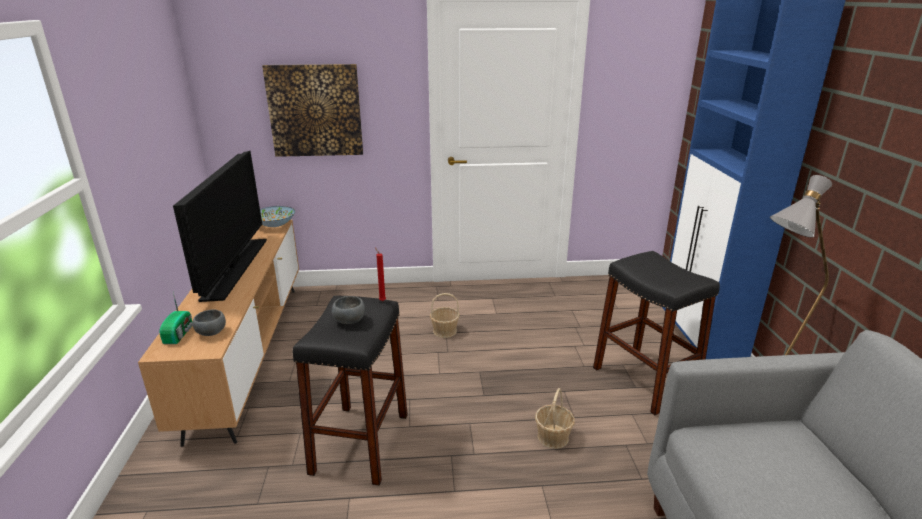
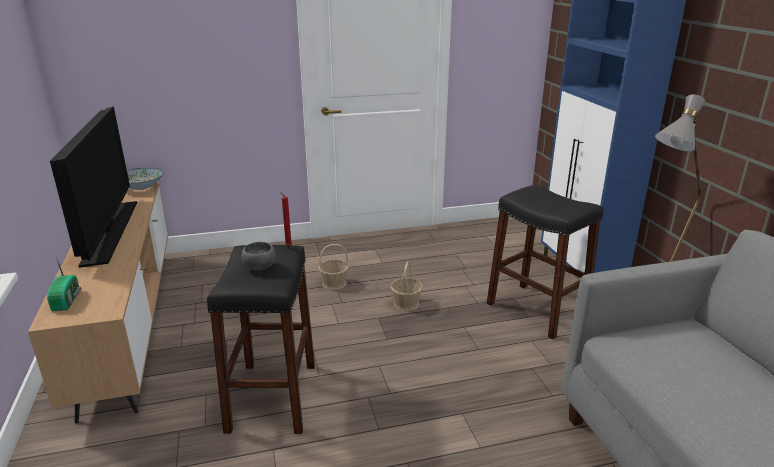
camera: 10 degrees left, 0 degrees up
(212, 333) = (104, 296): grey bowl -> none
(315, 110) = (179, 63): picture -> none
(553, 437) = (463, 369): basket -> basket (406, 303)

